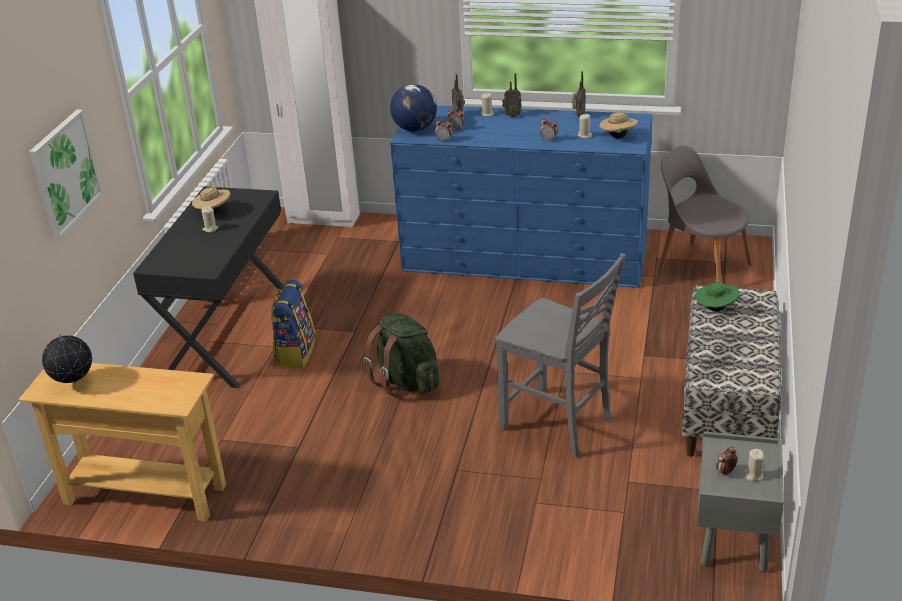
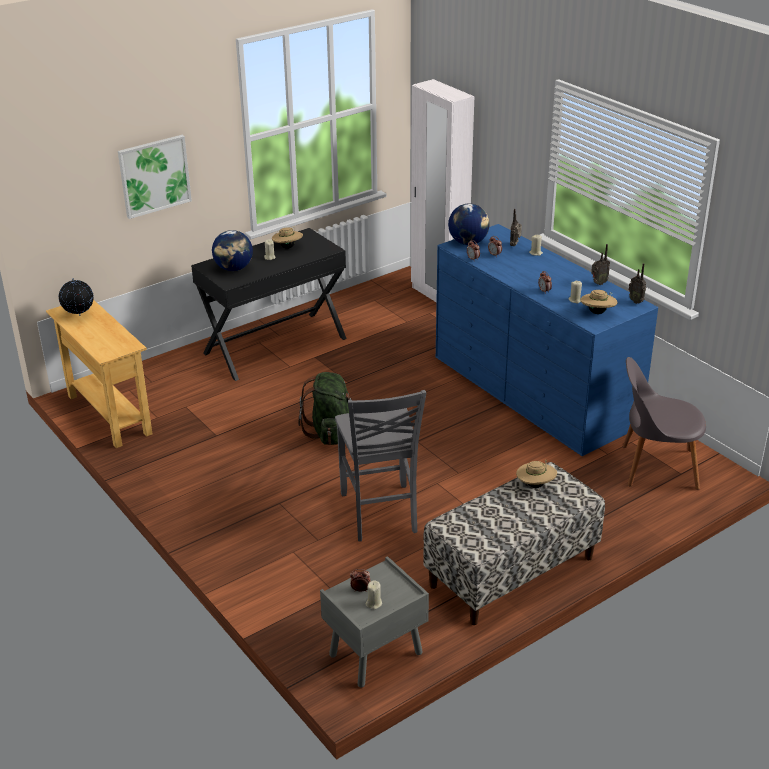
camera: 40 degrees right, 0 degrees up
(189, 255) = (234, 269): none -> globe
(295, 353) = (295, 377): backpack -> none
(512, 115) = (551, 262): radio -> radio (636, 301)
(701, 267) = (655, 467): grey chair -> grey chair turned 75 degrees counterclockwise
(715, 309) = (535, 485): green hat -> beige hat

